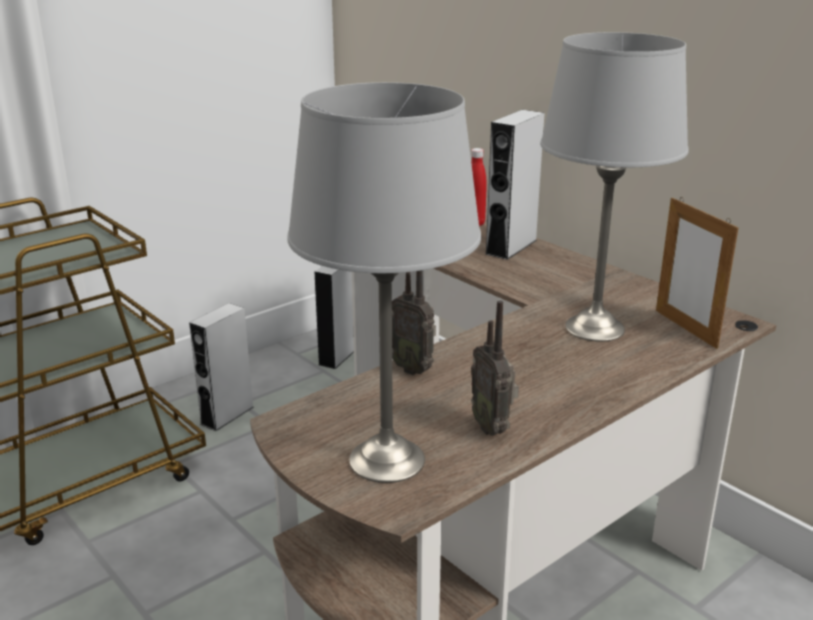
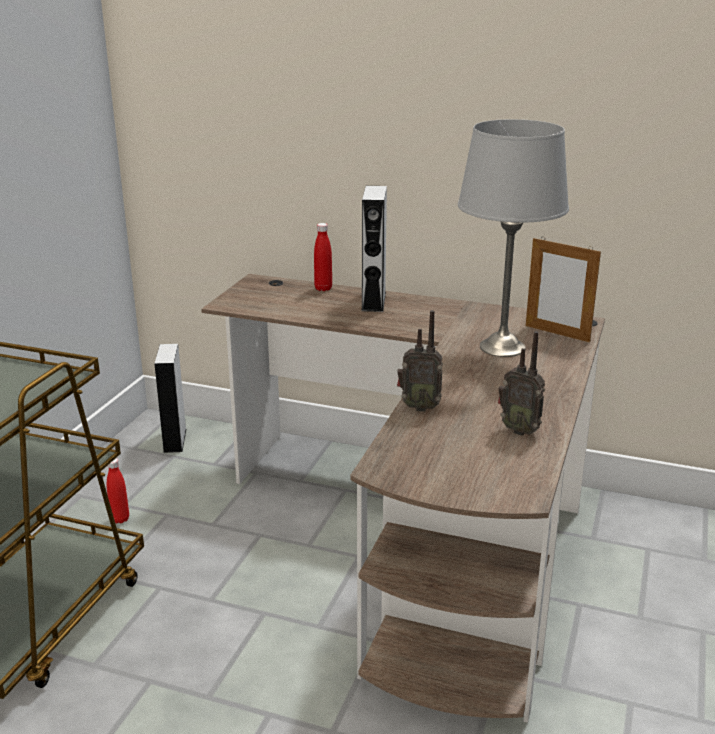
camera: 30 degrees left, 0 degrees up
(227, 415) = (120, 519): grey speaker -> red bottle
(385, 459) = (480, 471): grey table lamp -> none

